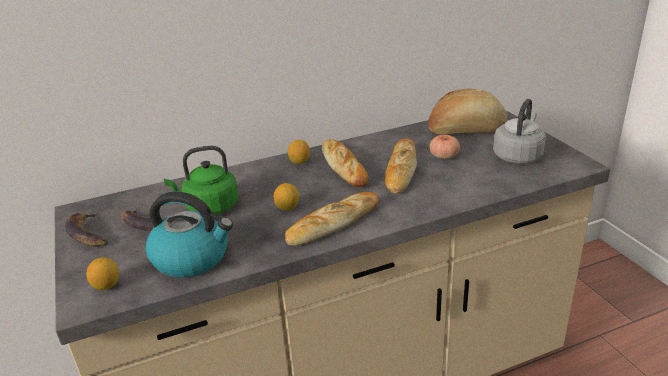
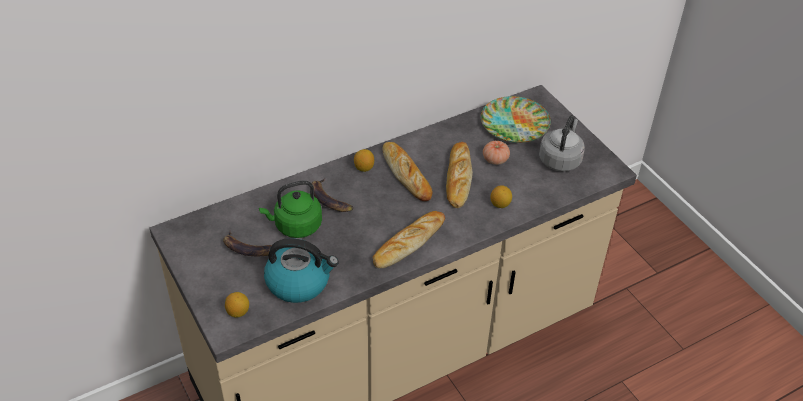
camera: 10 degrees left, 15 degrees up
(87, 234) = (197, 259): banana -> banana (329, 199)
(287, 208) = (365, 225): lemon -> lemon (500, 204)
(466, 130) = (514, 124): bread -> plate

